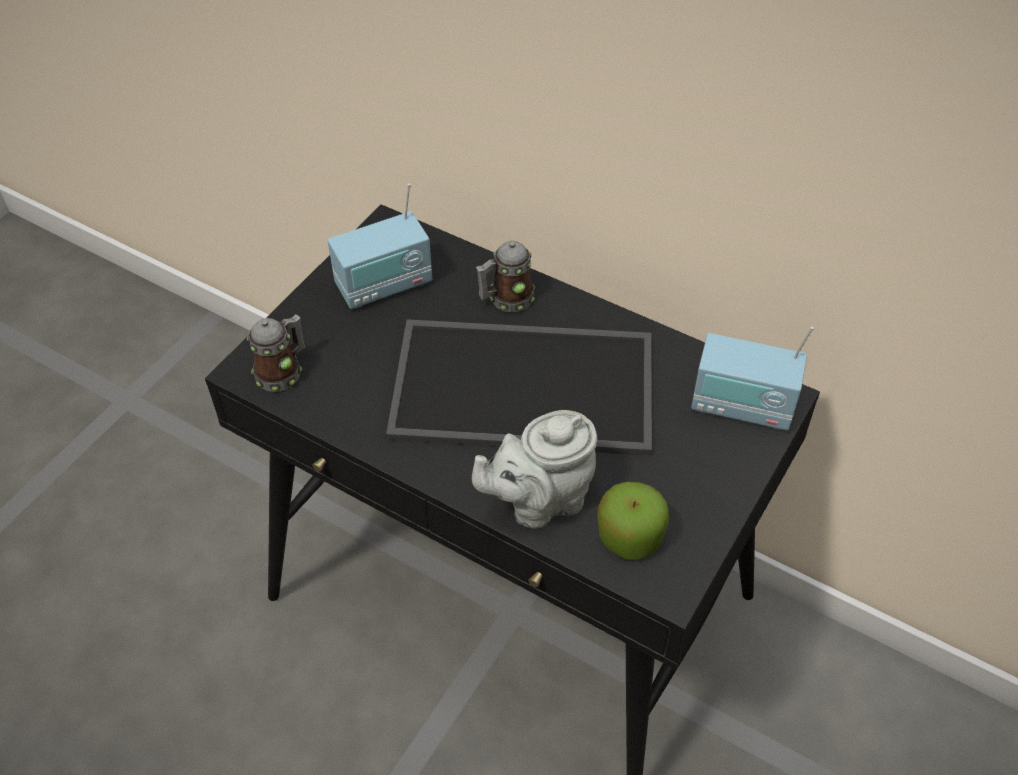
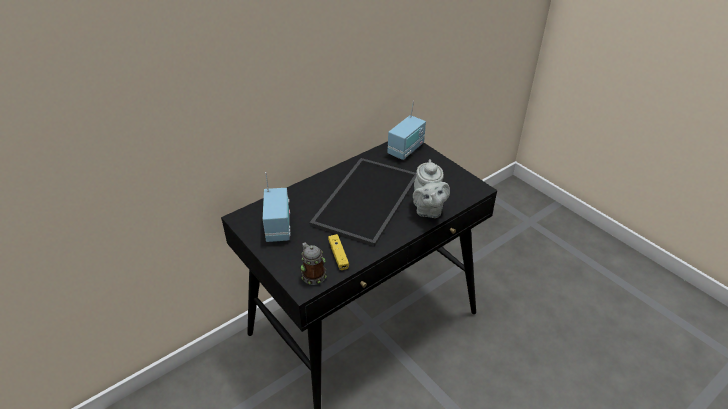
camera: 70 degrees left, 10 degrees down
(342, 392) = (338, 255): none -> yellow game controller
(506, 299) = (313, 192): mug -> none
(629, 536) = (453, 191): apple -> none

